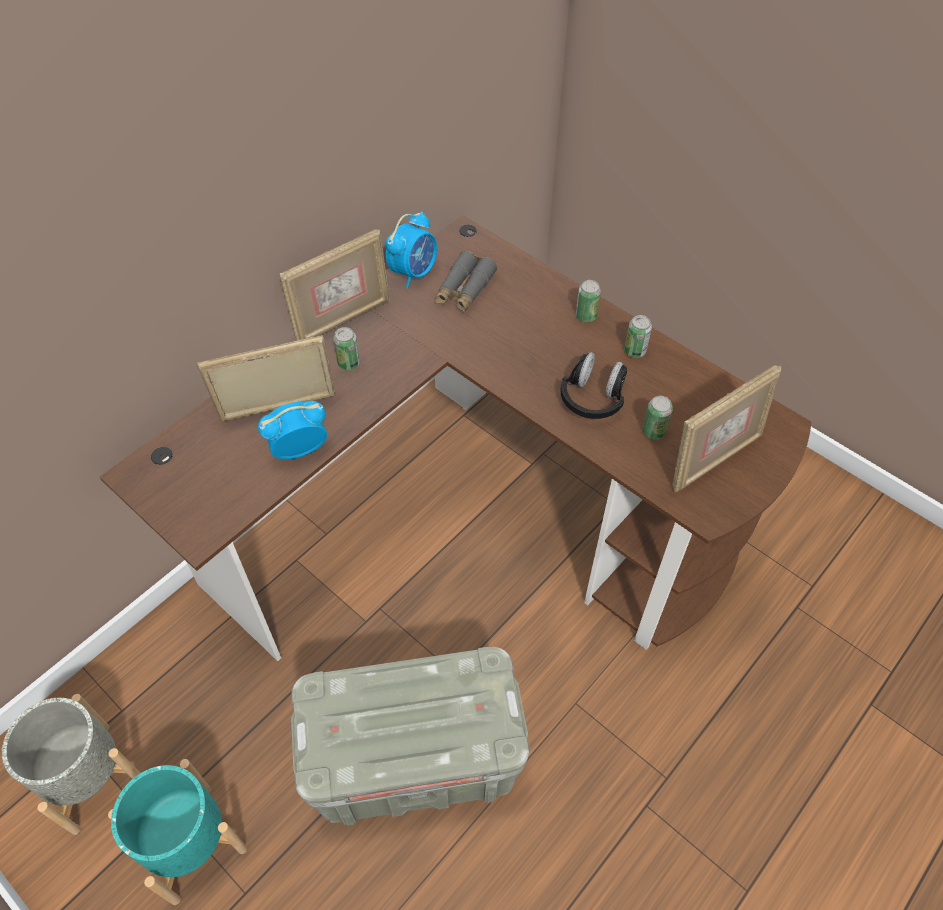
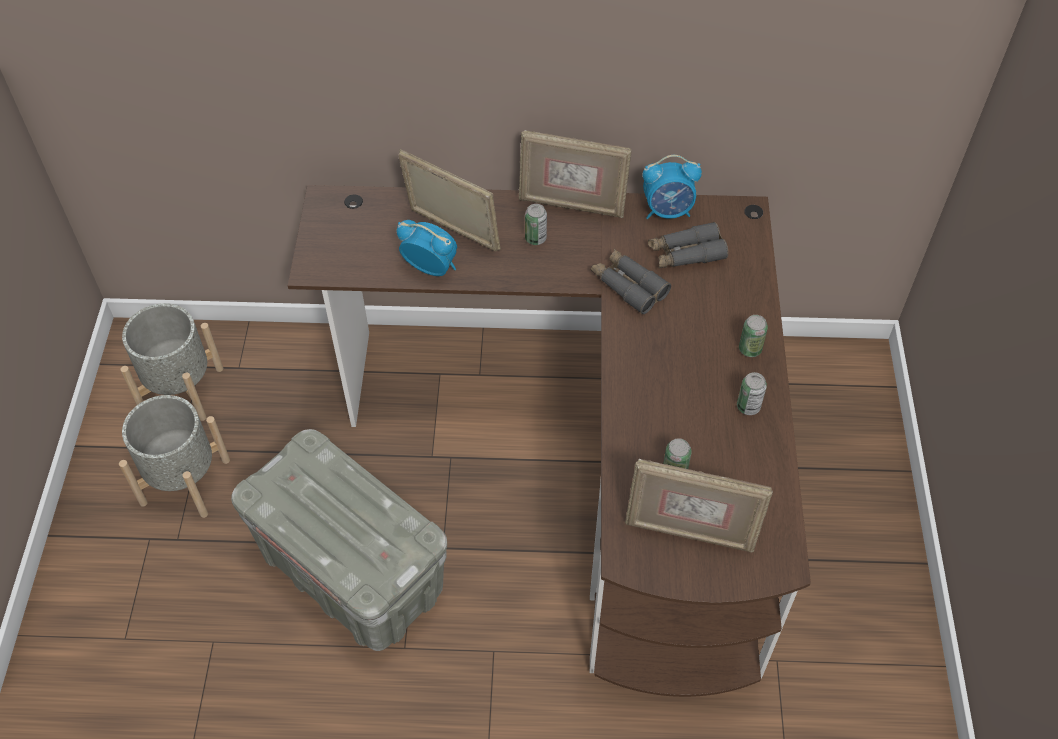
camera: 50 degrees right, 0 degrees up
(191, 843) = (185, 482): turquoise planter -> grey planter
(457, 341) = (628, 286): none -> grey binoculars
(593, 399) = (664, 410): black headphones -> none

